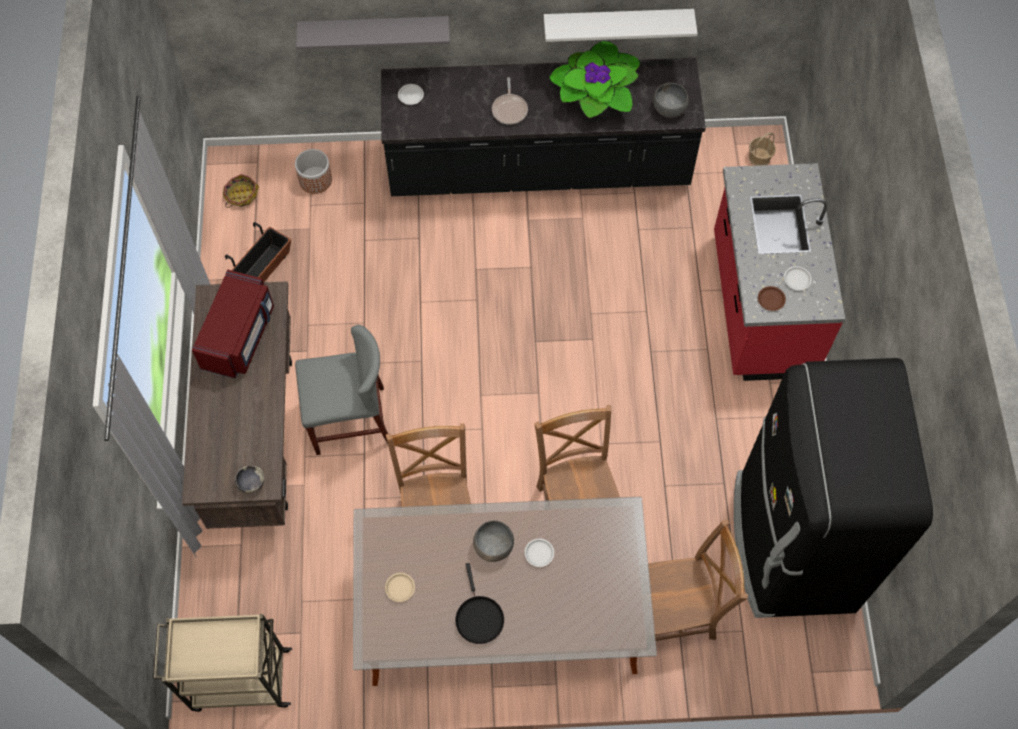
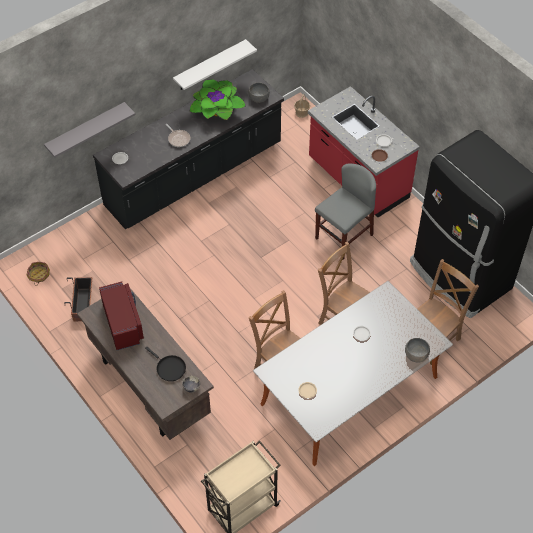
camera: 35 degrees left, 10 degrees down
(316, 180) = (75, 245): planter -> none
(350, 420) = (195, 350): grey chair -> grey chair (344, 236)
(478, 617) = (357, 379): black frying pan -> black frying pan (169, 368)
(493, 546) = (337, 344): grey bowl -> grey bowl (416, 355)

